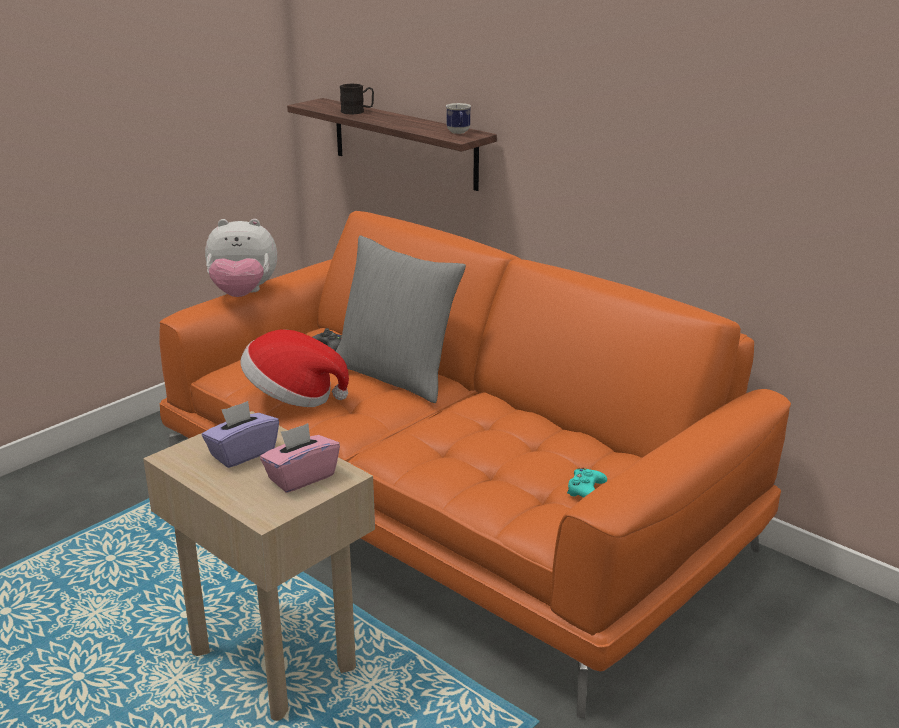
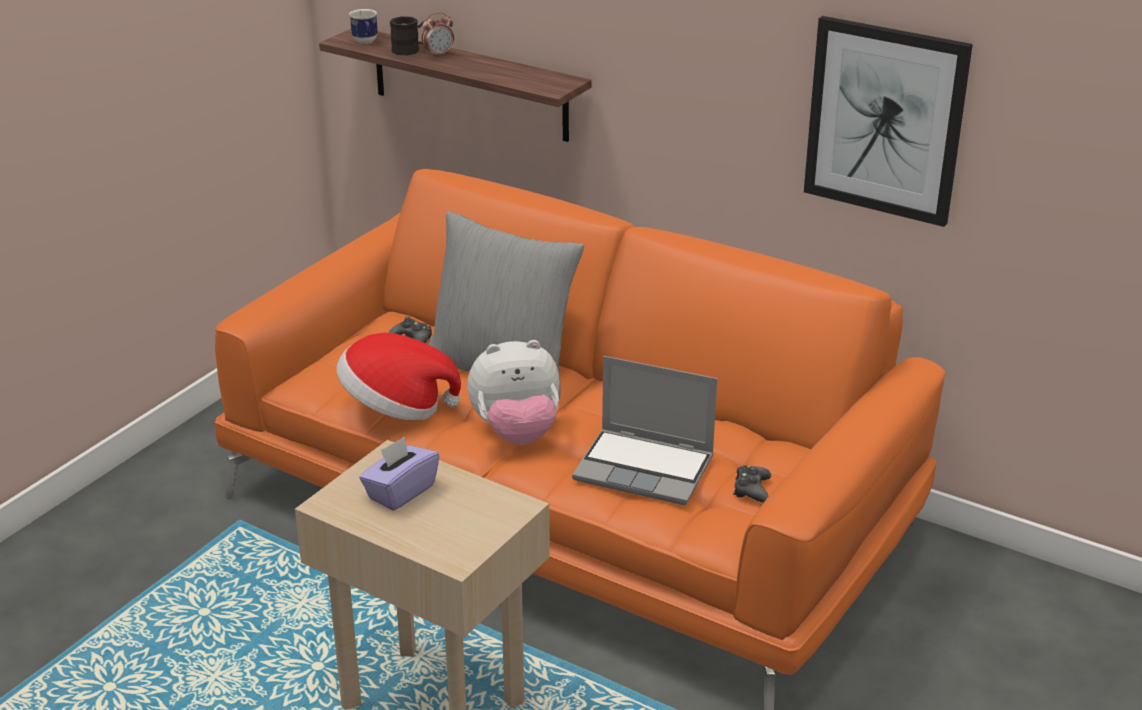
camera: 10 degrees left, 5 degrees up
(243, 294) = (302, 284): plush toy -> plush toy (517, 433)
(301, 477) = (475, 513): pink tissue box -> none
(377, 115) = (438, 55): none -> alarm clock
(458, 132) = (547, 80): mug -> mug (365, 42)
(493, 464) = (646, 468): none -> laptop
(586, 490) = (751, 489): turquoise game controller -> black game controller
(744, 161) = (885, 120): none -> picture

